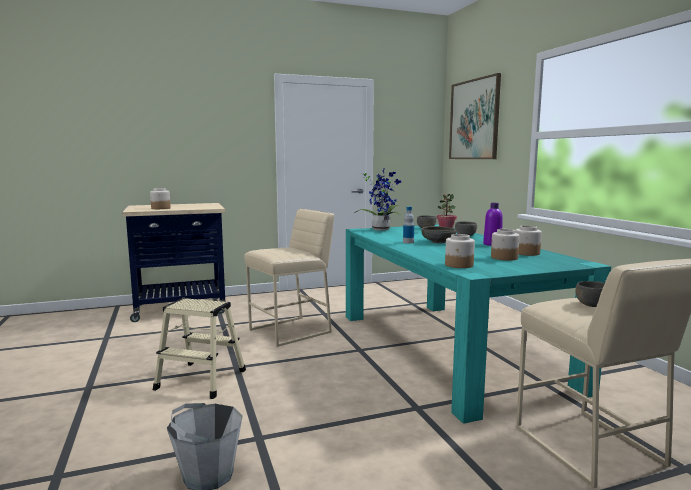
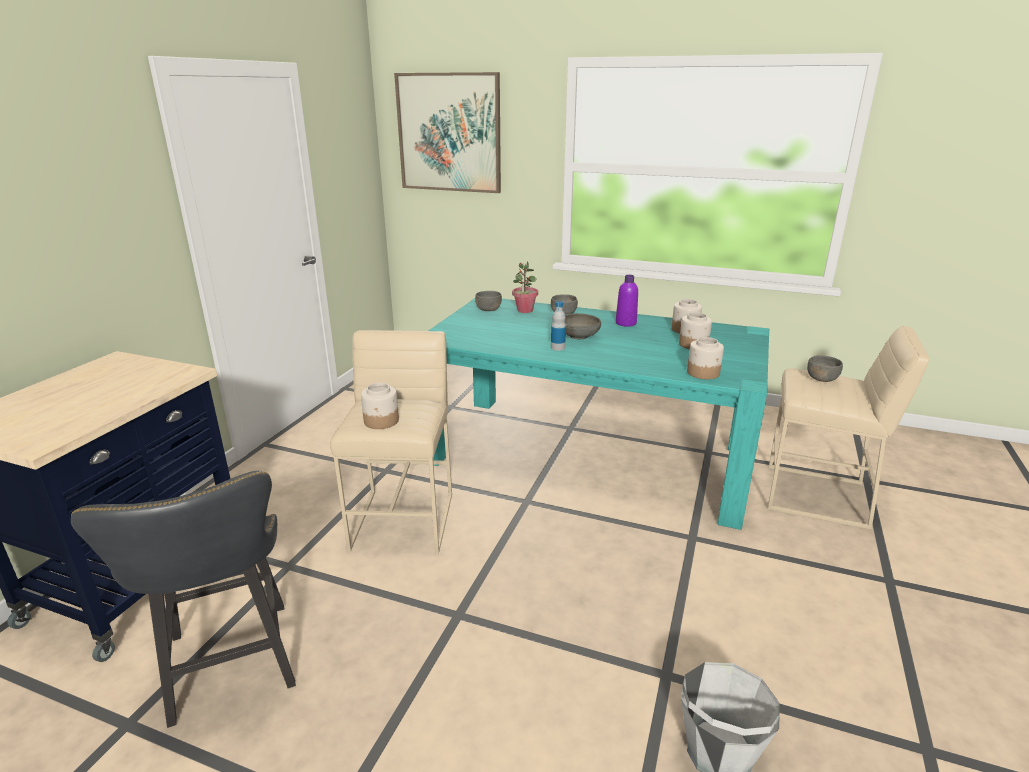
camera: 50 degrees left, 15 degrees up
(146, 342) = (232, 674): none -> grey stool
(160, 208) = (75, 413): jar -> jar (381, 421)
(201, 379) = (458, 664): beige step ladder -> none
(381, 229) = (454, 328): potted plant -> none

